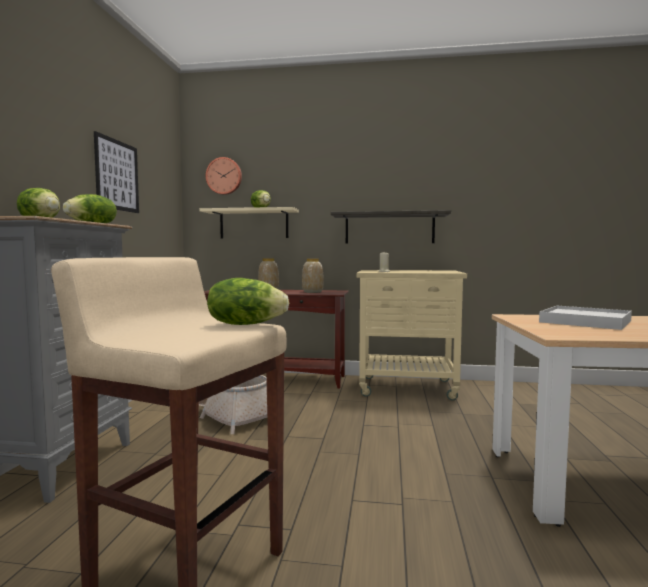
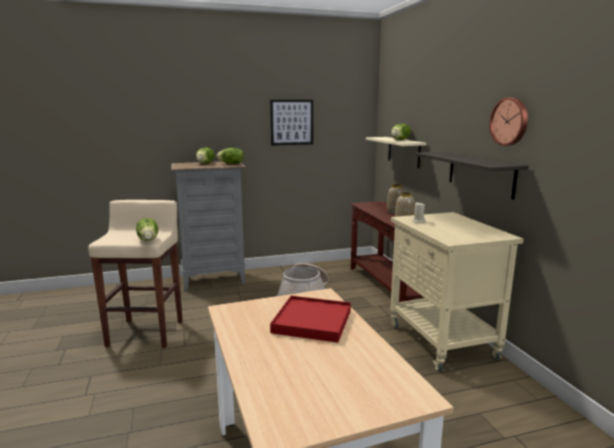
camera: 65 degrees right, 10 degrees up
(224, 176) = (393, 108): wall clock -> wall clock (510, 121)
(585, 321) = (312, 322): white tray -> red tray

